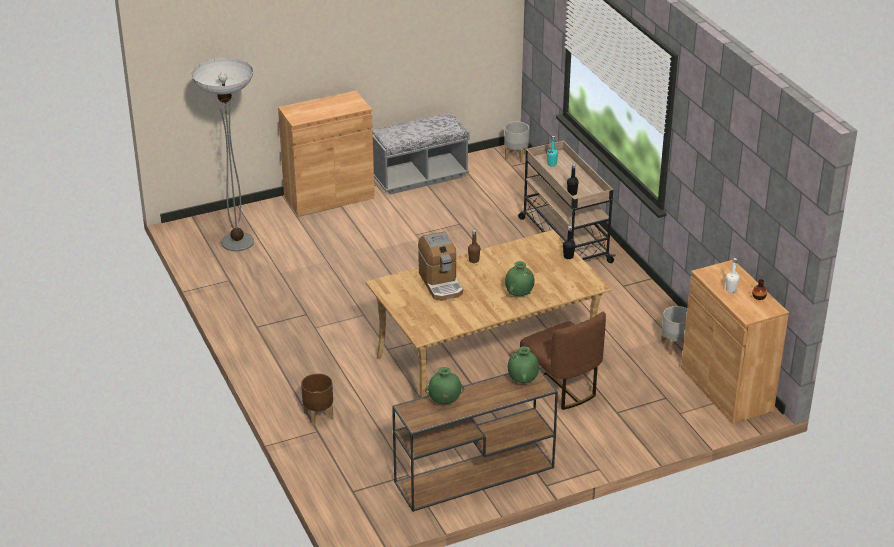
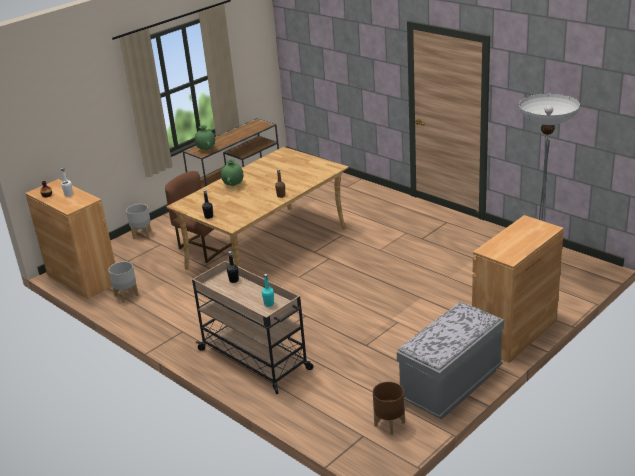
camera: 160 degrees right, 5 degrees down
(319, 415) = (353, 193): brown planter -> brown planter (389, 424)
(440, 283) = (294, 177): coffee machine -> none
(444, 401) = (247, 132): green vase -> none
(516, 156) = (366, 452): grey planter -> grey planter (142, 234)

